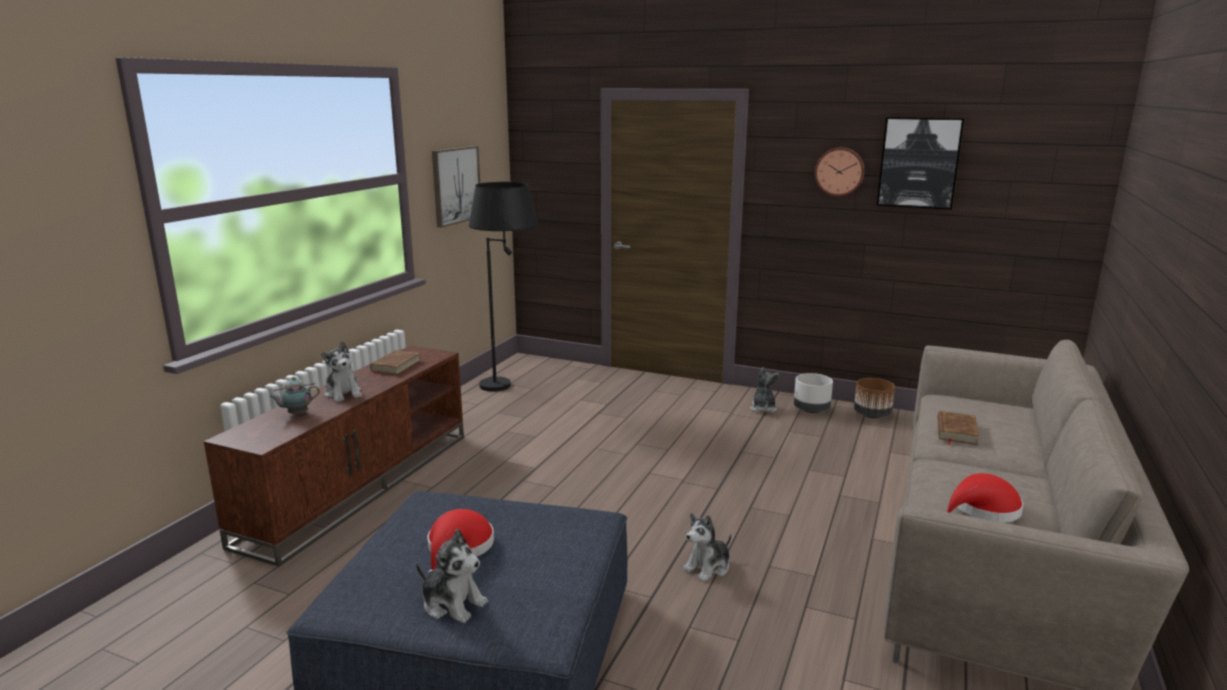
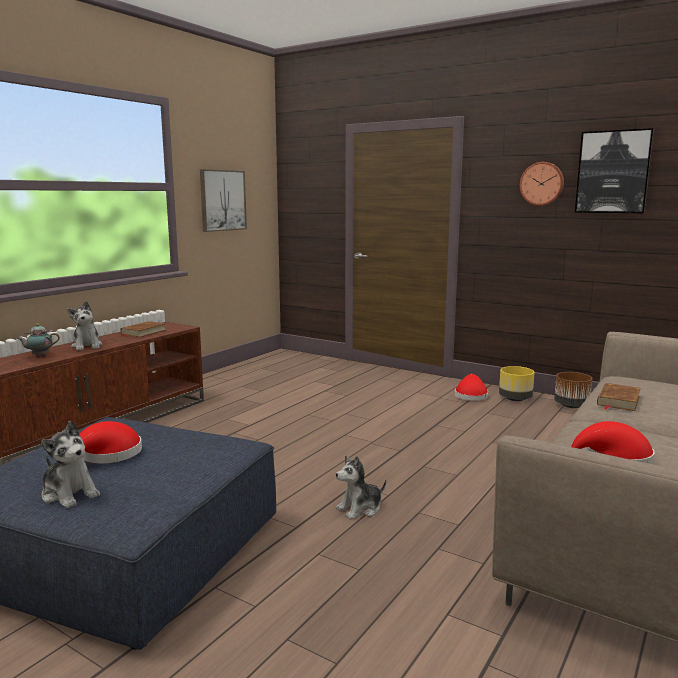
camera: 10 degrees right, 5 degrees down
(510, 388) = (261, 370): black floor lamp -> none
(763, 408) = (471, 395): plush toy -> red hat
(811, 410) = (515, 399): grey planter -> yellow planter

